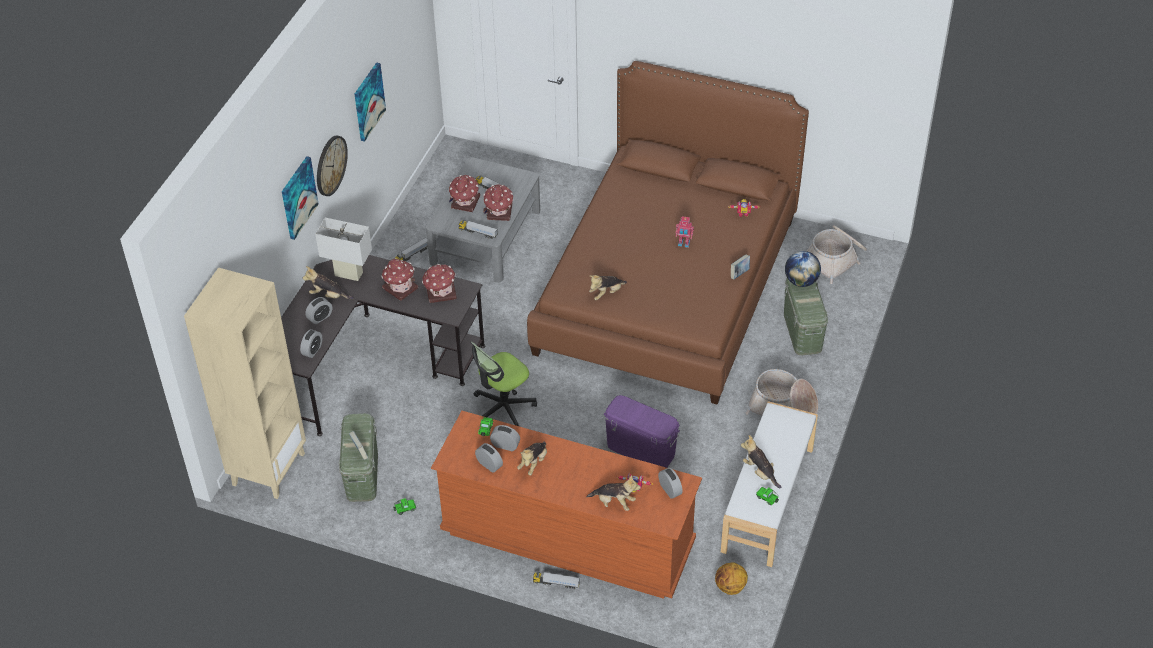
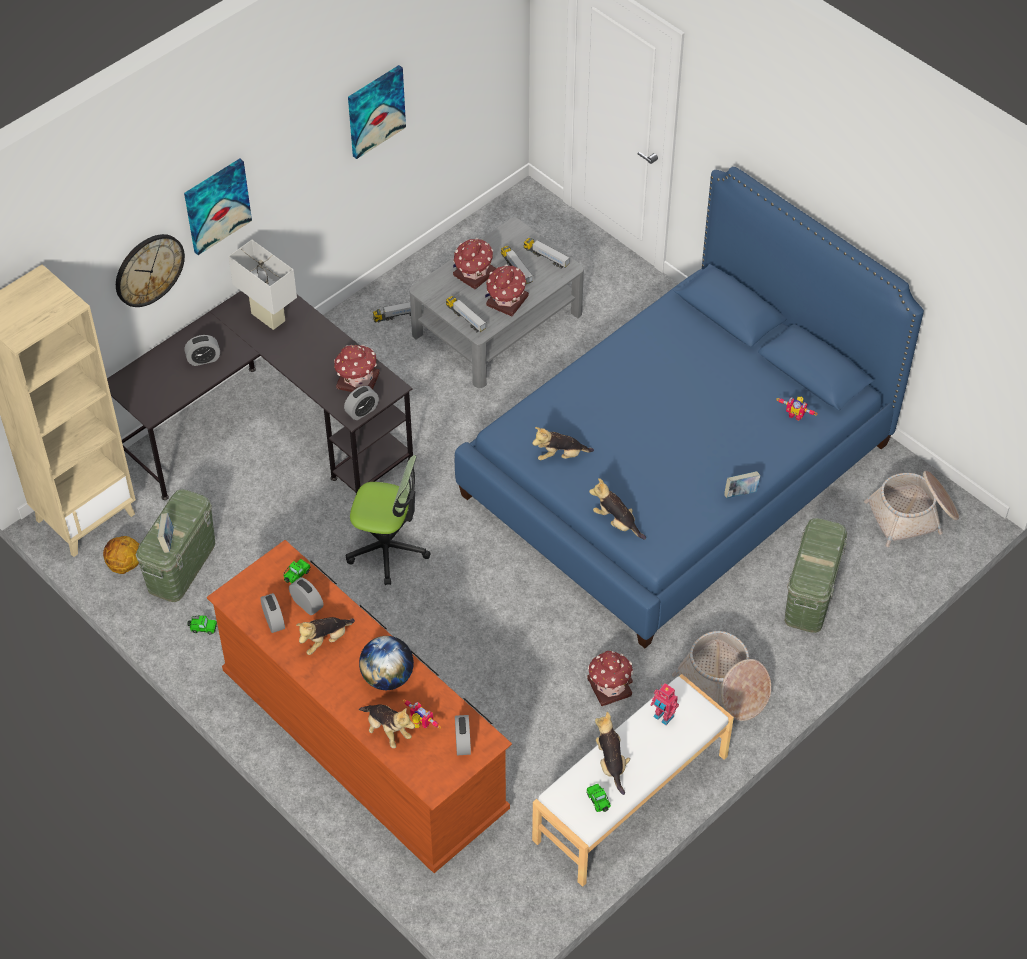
camera: 25 degrees right, 5 degrees up
(312, 350) = (171, 397): alarm clock -> alarm clock (362, 411)
(328, 295) = (229, 335): plush toy -> plush toy (616, 522)
(330, 165) = (287, 177): wall clock -> wall clock (149, 269)
(400, 288) = (315, 356): toy house -> toy house (609, 686)
(503, 408) = (388, 549): office chair -> office chair turned 150 degrees counterclockwise
(556, 583) = (316, 794): toy truck -> toy truck (546, 257)
(640, 450) = (516, 668): purple storage box -> none
(666, 285) = (676, 468): brown bed -> blue bed
(683, 244) = (695, 427): toy robot -> toy robot (663, 717)
(730, 587) = (516, 890): basketball -> basketball (124, 565)
(801, 281) = (824, 532): globe -> globe (387, 677)

